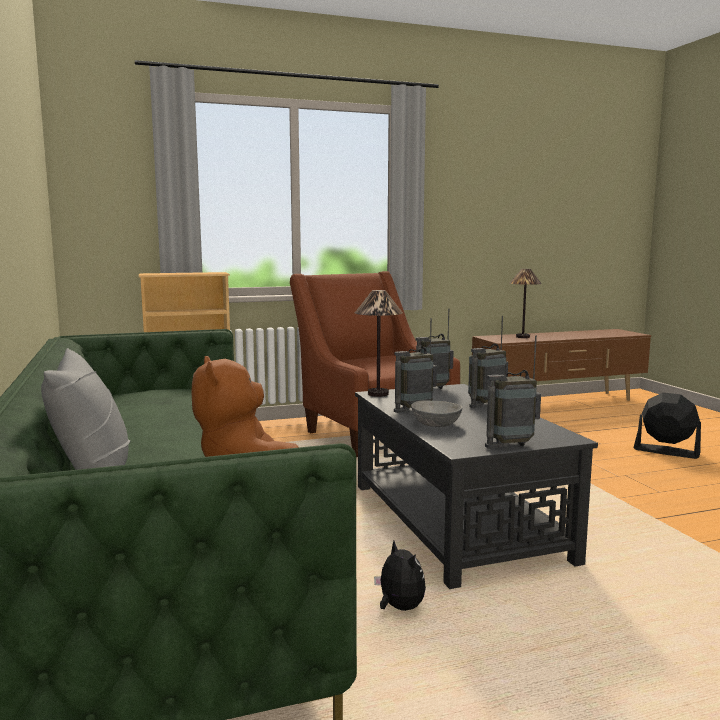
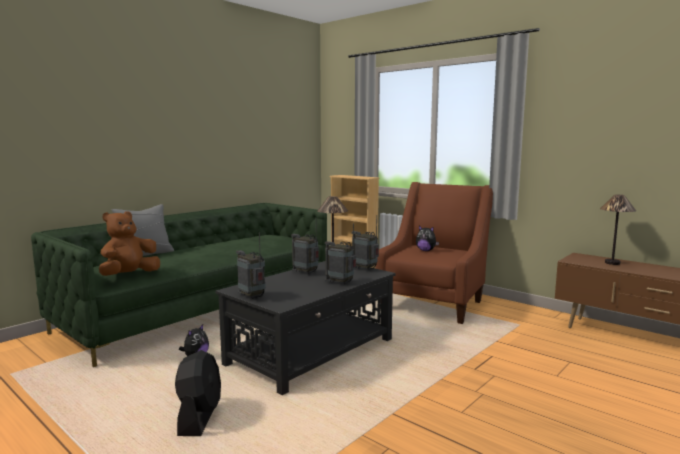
camera: 60 degrees right, 0 degrees up
(369, 363) = (426, 250): none -> plush toy
(435, 424) = (278, 280): grey bowl -> none
(666, 451) = (592, 408): black fan -> black fan (199, 417)

